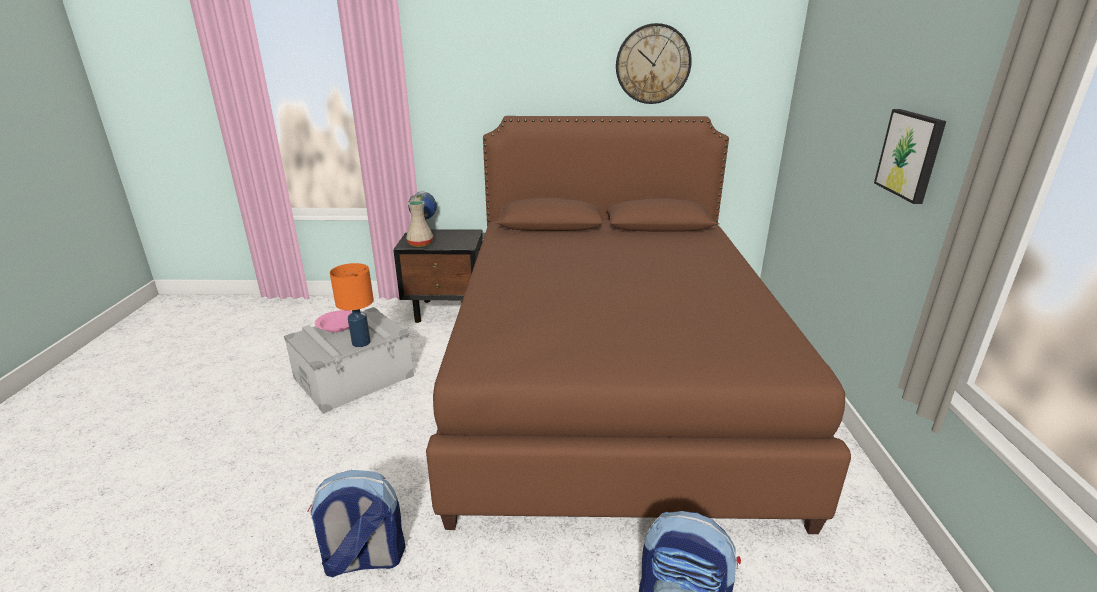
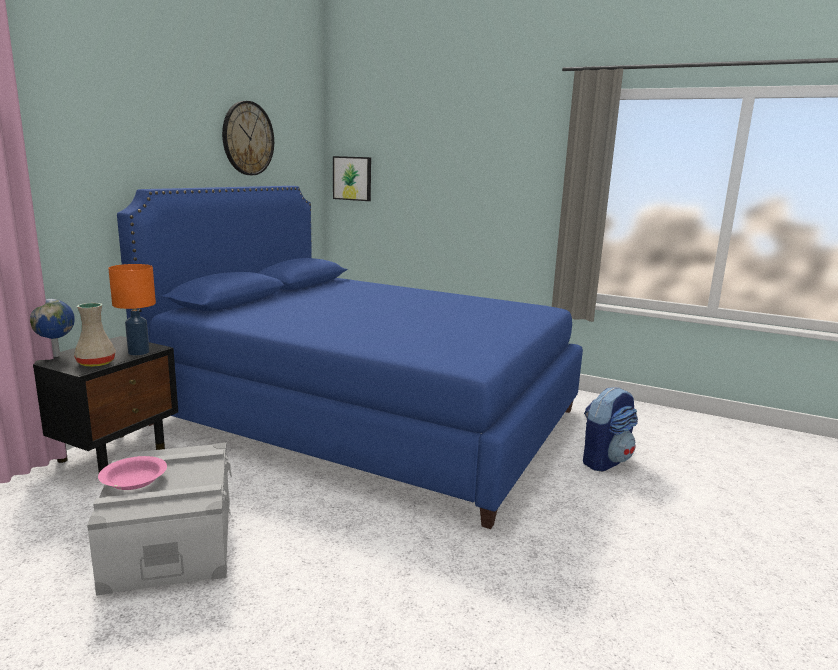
camera: 65 degrees left, 10 degrees down
(362, 342) = (207, 471): orange table lamp -> orange table lamp (139, 352)
(363, 560) = (502, 579): backpack -> none
(609, 383) = (369, 417): brown bed -> blue bed
(911, 155) = (495, 187): picture -> picture (352, 178)

